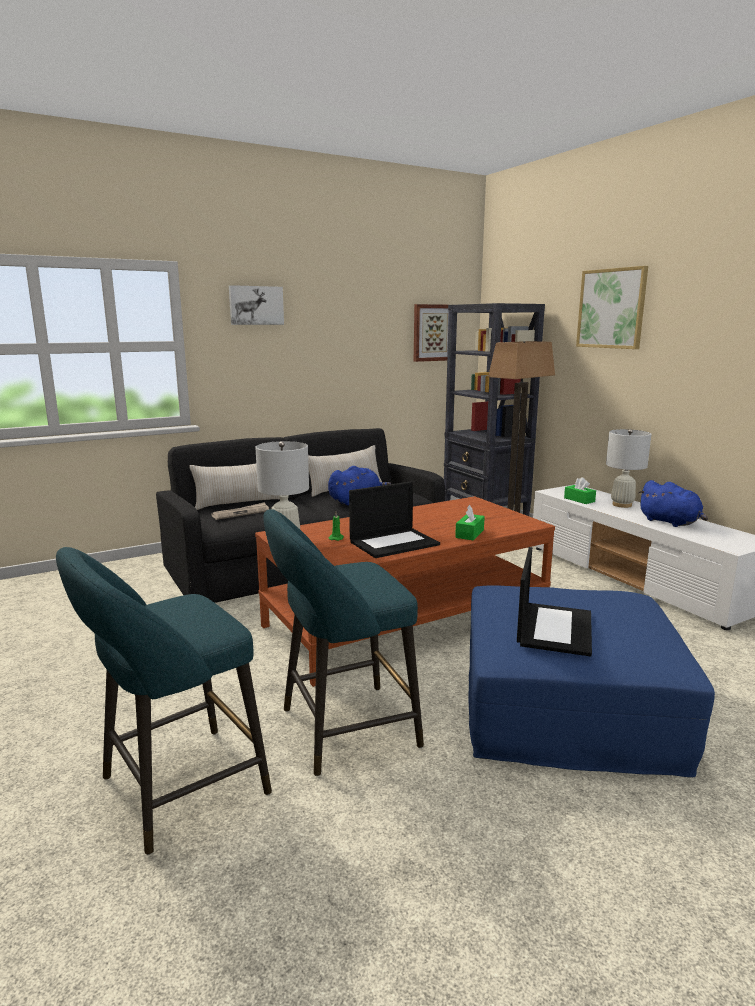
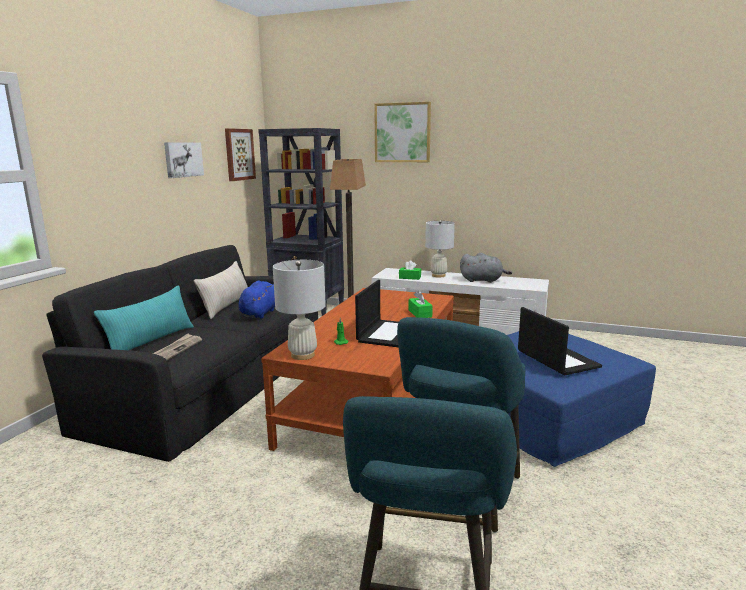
camera: 40 degrees left, 0 degrees up
(241, 503) = (151, 341): beige pillow -> turquoise pillow
(256, 305) = (101, 127): picture -> picture (183, 159)
(671, 522) = (483, 280): blue plush toy -> grey plush toy

